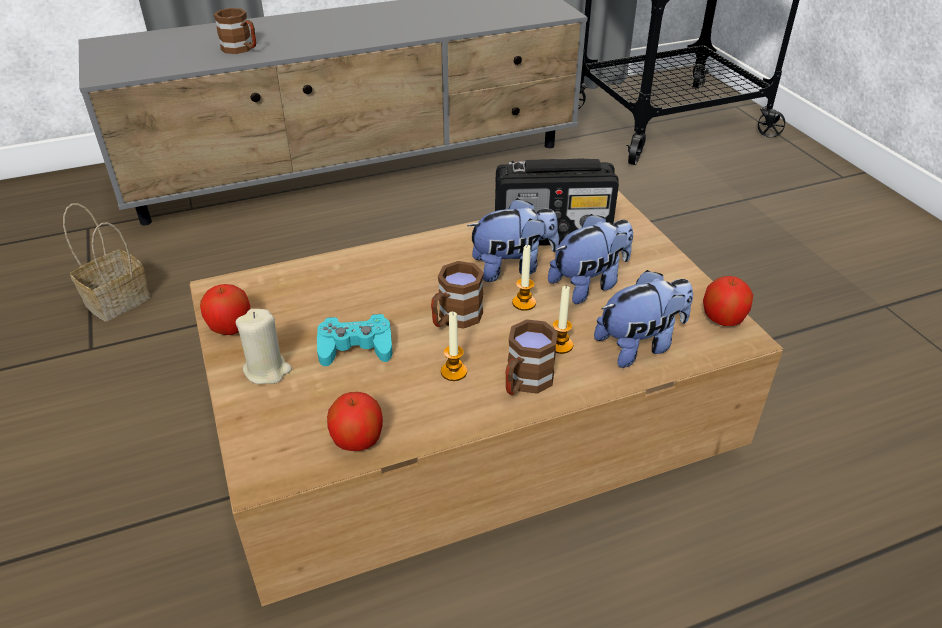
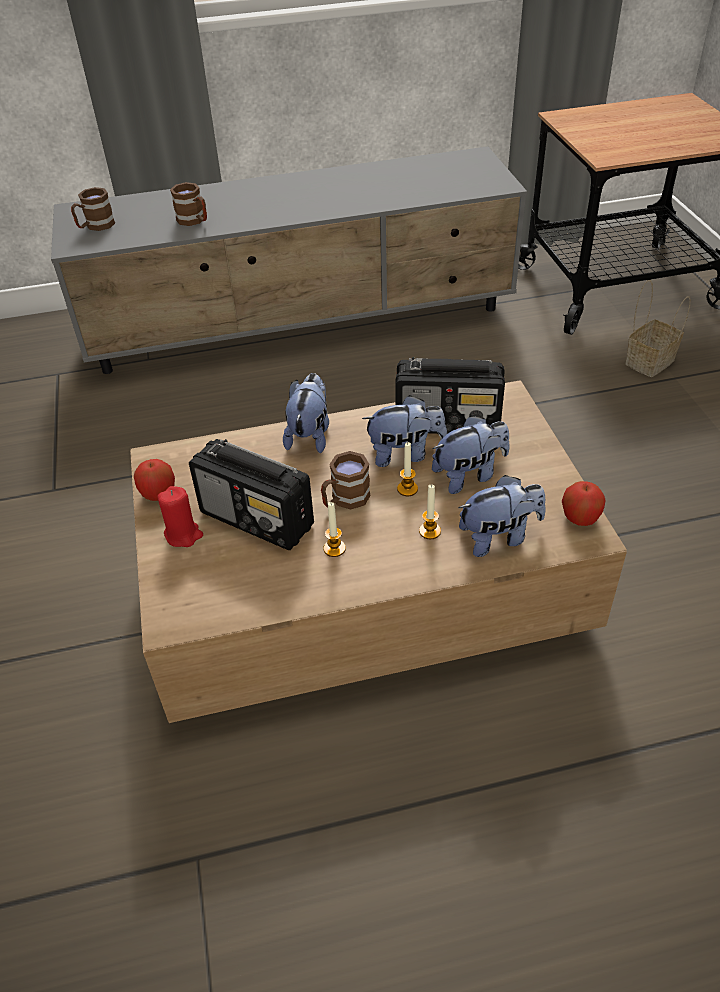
camera: 10 degrees right, 5 degrees up
(119, 300) = (79, 446): basket -> basket (649, 361)
(267, 370) = (183, 535): beige candle -> red candle
(355, 347) = (257, 520): turquoise game controller -> radio
(357, 440) = (246, 602): apple -> none
(401, 255) = (310, 435): none -> plush toy
(525, 383) = (392, 563): brown mug -> brown mug (95, 226)

